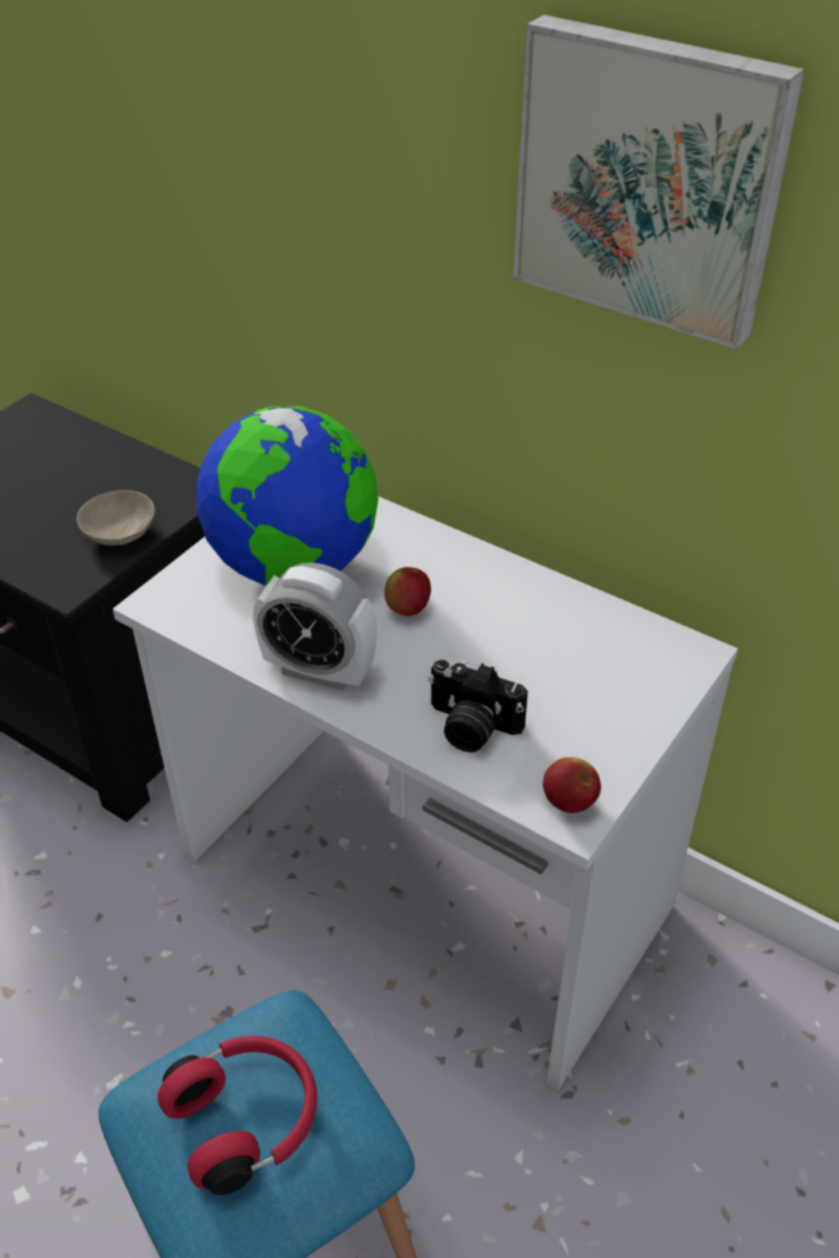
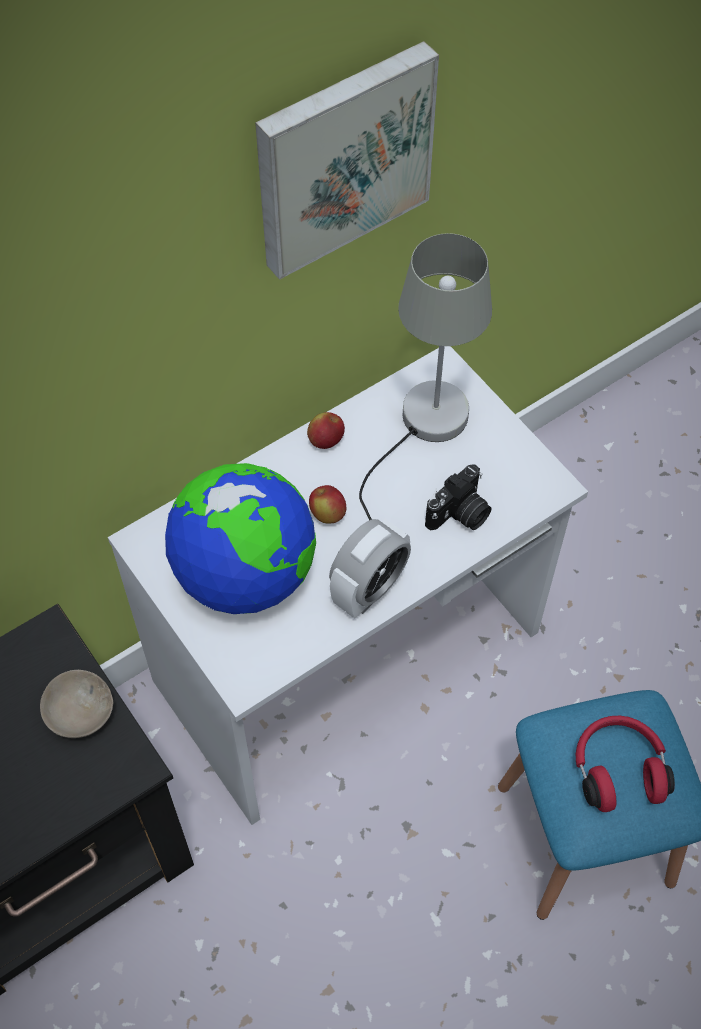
camera: 70 degrees left, 15 degrees up
(569, 802) = (542, 484): apple -> apple (326, 440)
(581, 660) = (424, 430): none -> grey table lamp

